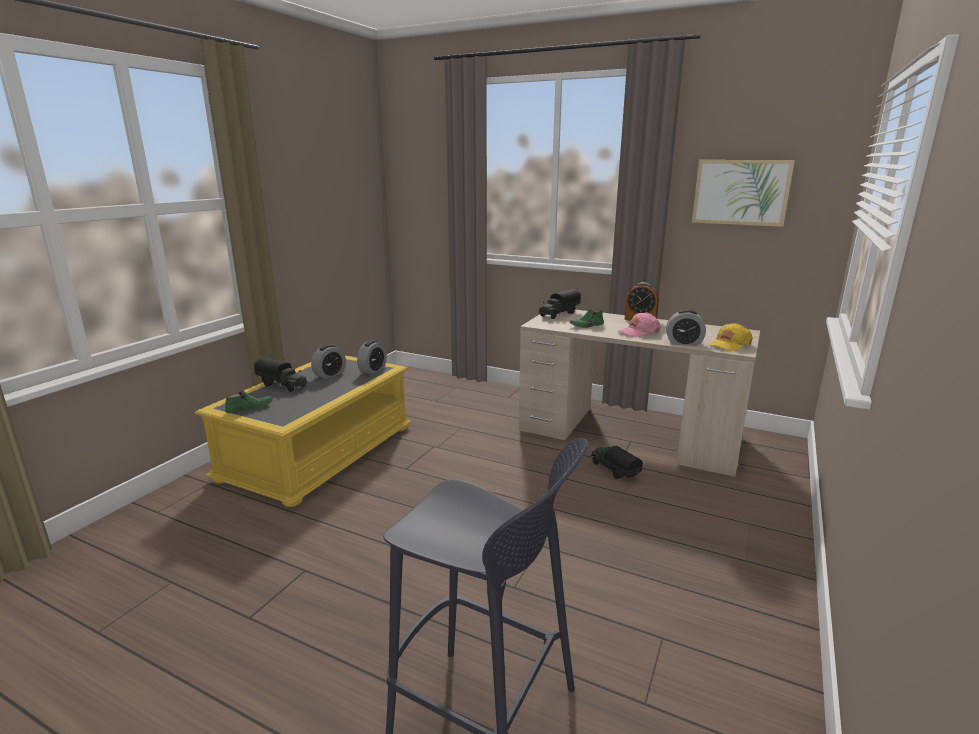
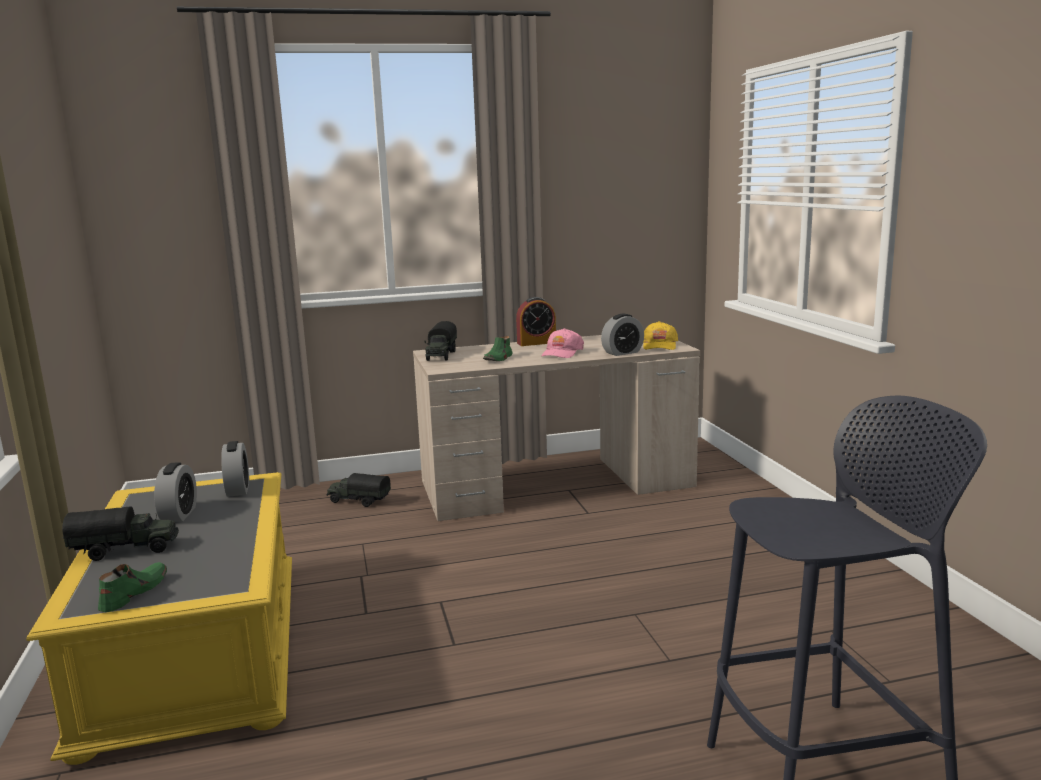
camera: 40 degrees left, 5 degrees down
(613, 470) = (593, 521): toy truck -> toy truck (358, 501)
(740, 192) = (604, 185): picture -> none

